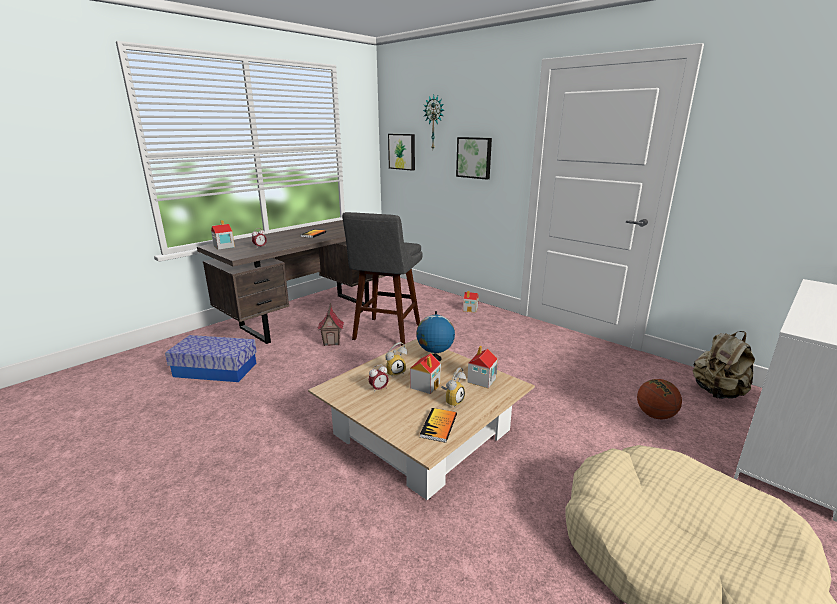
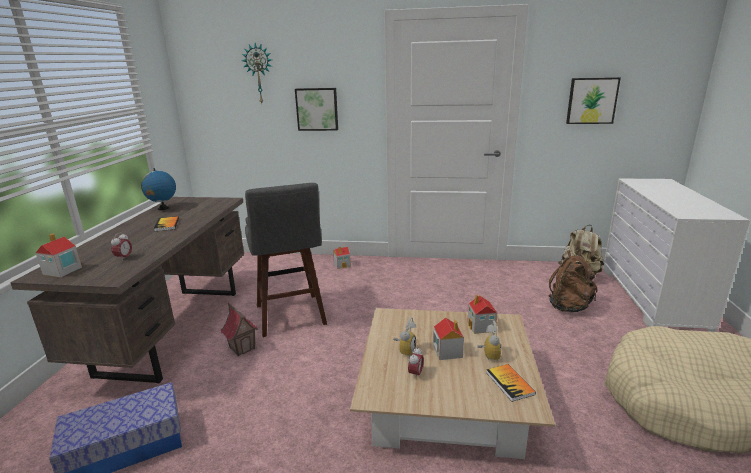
camera: 35 degrees left, 0 degrees up
(402, 151) = (215, 108): picture -> picture (591, 100)
(434, 359) = (419, 323): globe -> globe (163, 208)
(655, 415) = (569, 307): basketball -> brown backpack

